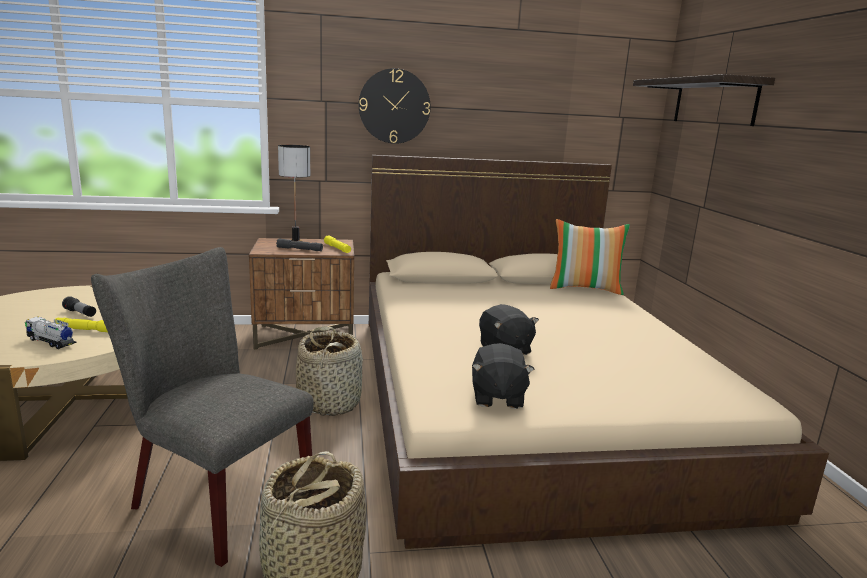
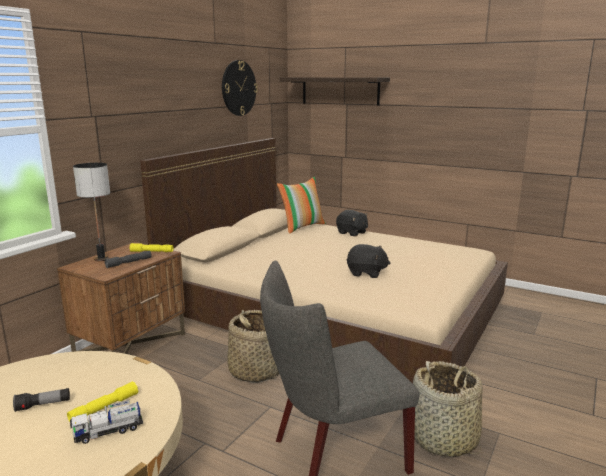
camera: 50 degrees left, 0 degrees up
(394, 106) = (148, 114): wall clock -> wall clock (238, 88)
(497, 397) = (423, 295): black plush toy -> black plush toy (352, 233)

